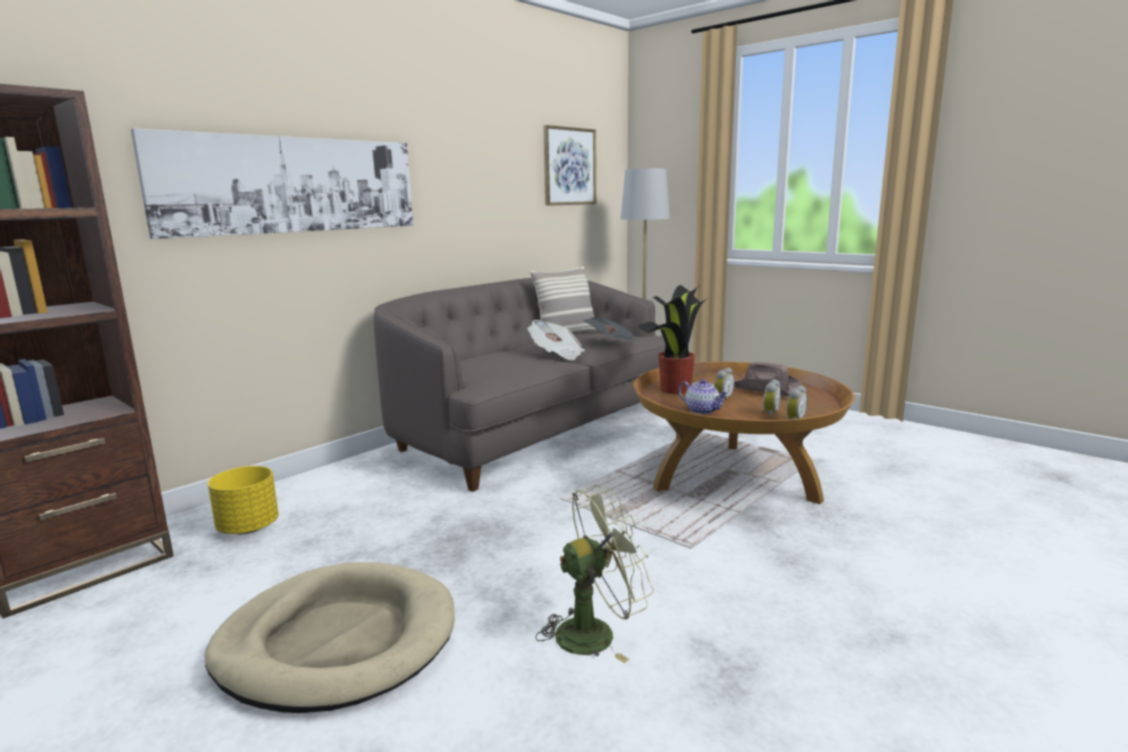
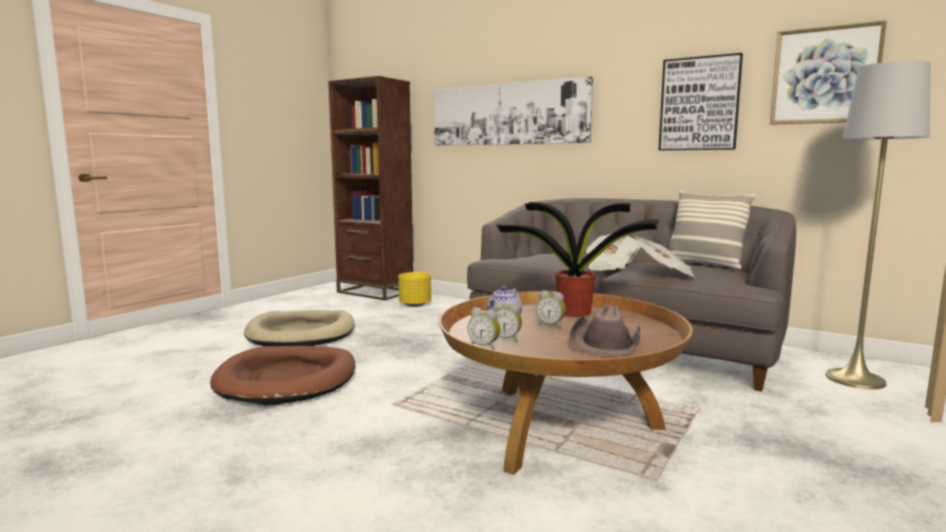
camera: 80 degrees right, 5 degrees down
(500, 184) = (699, 104): none -> picture
(596, 632) = (287, 380): green fan -> brown dog bed

